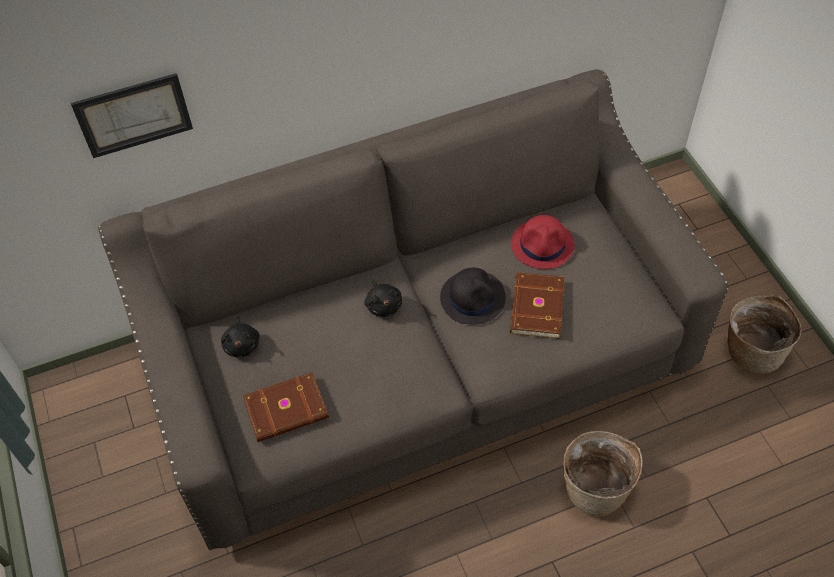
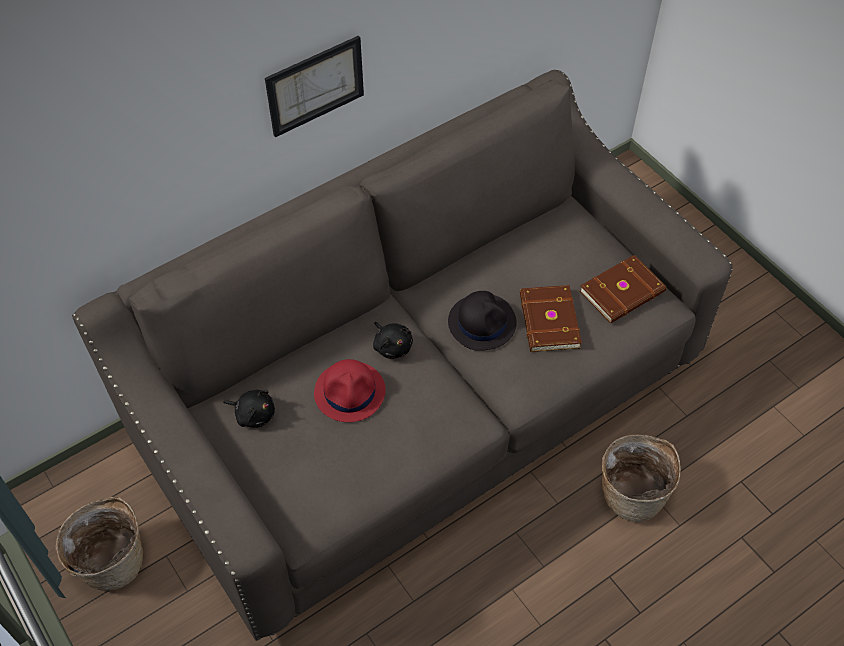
camera: 15 degrees left, 0 degrees up
(133, 115) = (106, 185): picture -> picture (315, 85)
(242, 344) = (253, 414): black plush toy -> black plush toy turned 45 degrees counterclockwise
(287, 410) = (322, 474): brown book -> brown book (623, 292)
(543, 245) = (537, 256): red hat -> red hat (350, 392)
(752, 350) = (746, 328): basket -> basket (112, 559)

